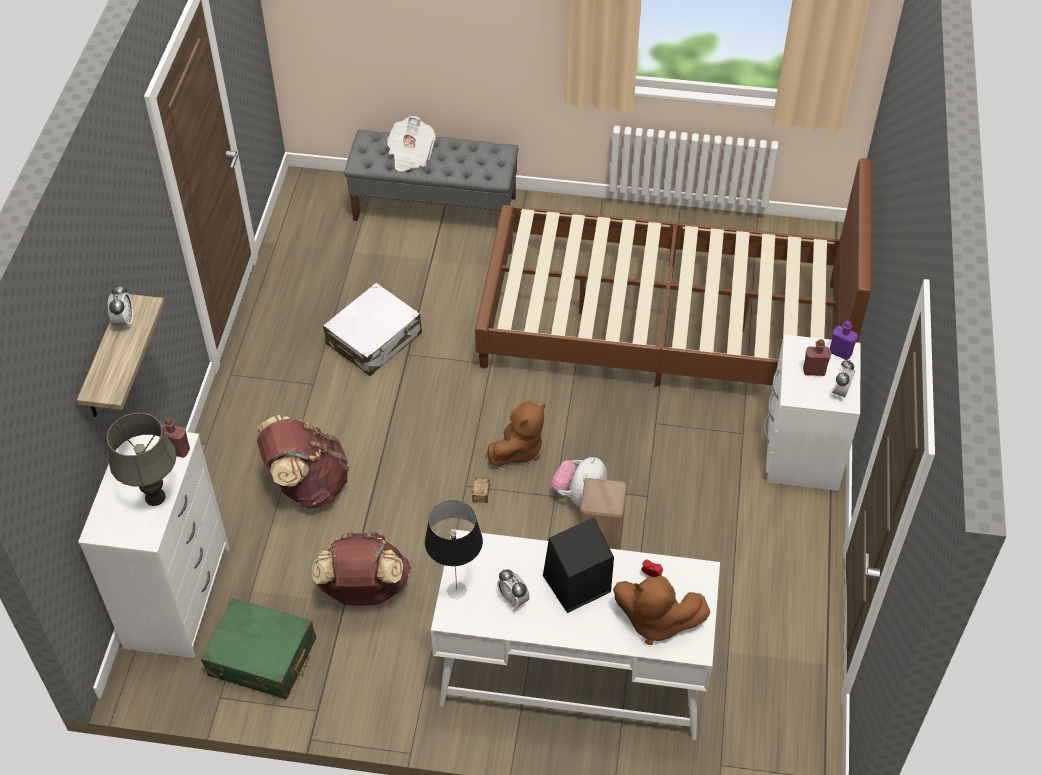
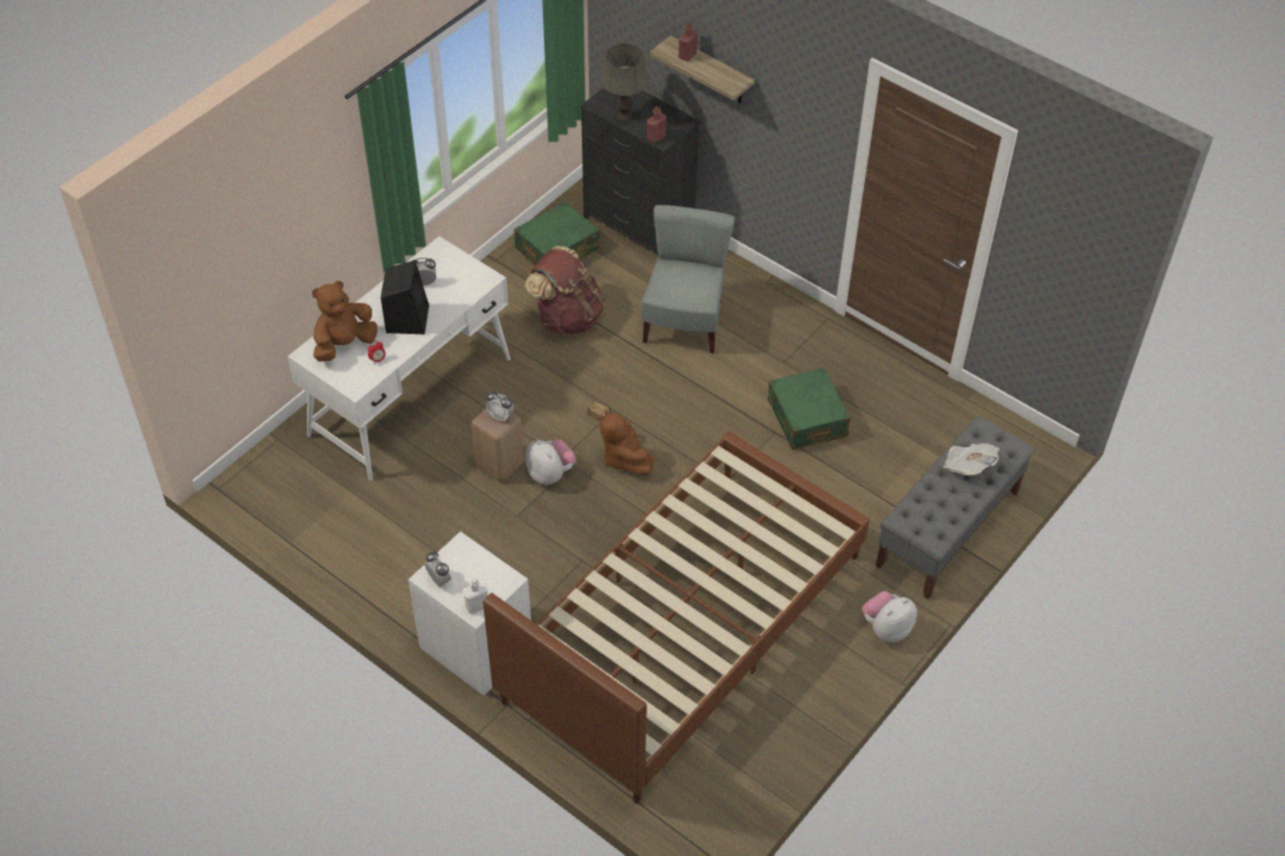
camera: 120 degrees right, 0 degrees up
(124, 321) = (725, 72): alarm clock -> alarm clock (500, 416)
(178, 597) = (638, 226): white dresser -> black dresser
(307, 484) = (684, 322): brown backpack -> grey chair
(374, 339) = (807, 418): white suitcase -> green suitcase
(456, 591) = (456, 259): table lamp -> none
(562, 209) = (886, 628): none -> plush toy
(814, 371) = (473, 575): red bottle -> red bottle (687, 56)
(840, 353) = (477, 606): purple bottle -> white bottle

